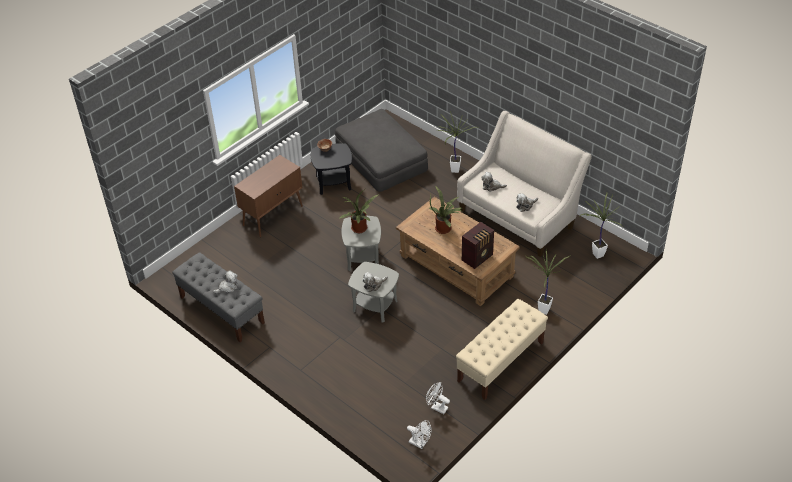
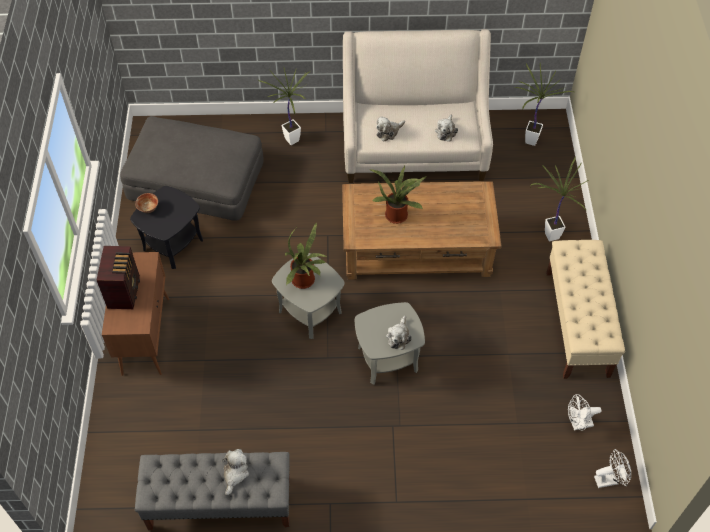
camera: 45 degrees left, 10 degrees up
(478, 257) = (469, 223): radio -> radio (125, 291)

